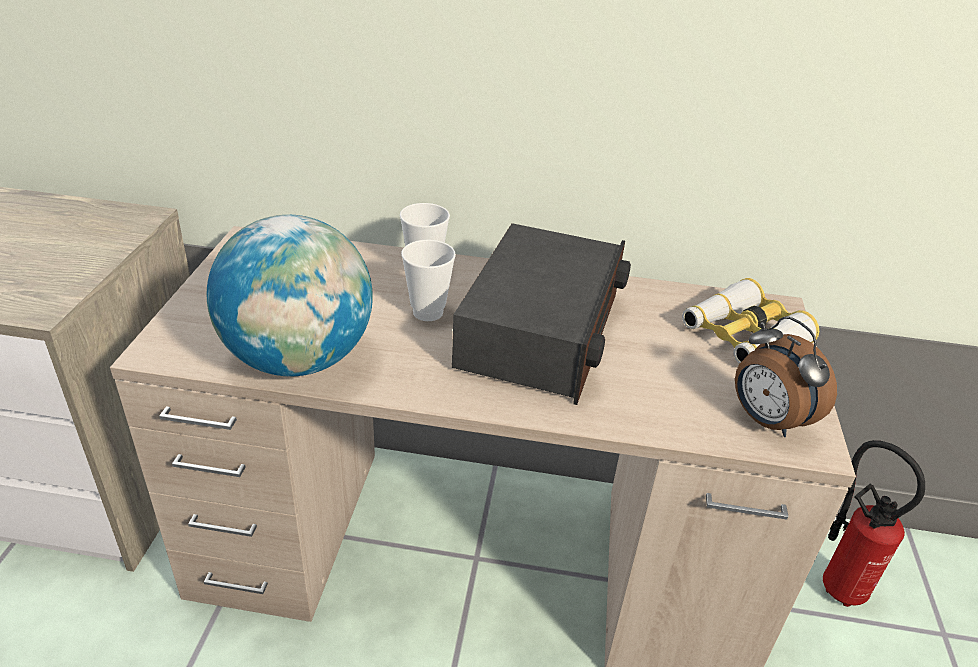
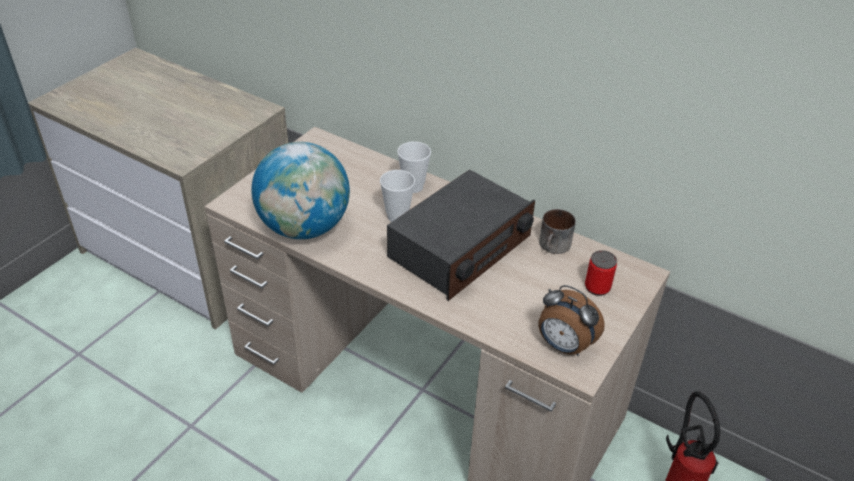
camera: 25 degrees right, 5 degrees up
(654, 301) = (554, 246): none -> mug
(742, 336) = (597, 287): binoculars -> can
(767, 421) = (563, 346): alarm clock -> alarm clock turned 45 degrees counterclockwise

